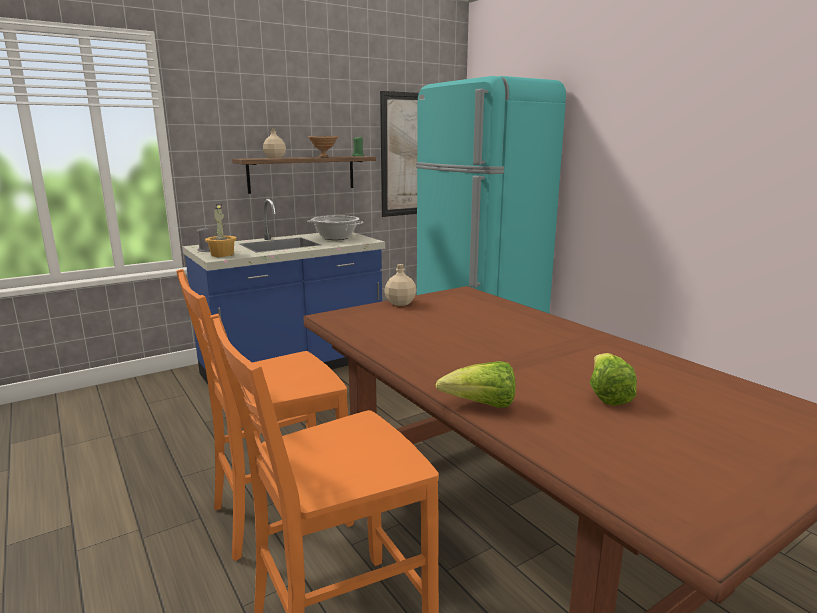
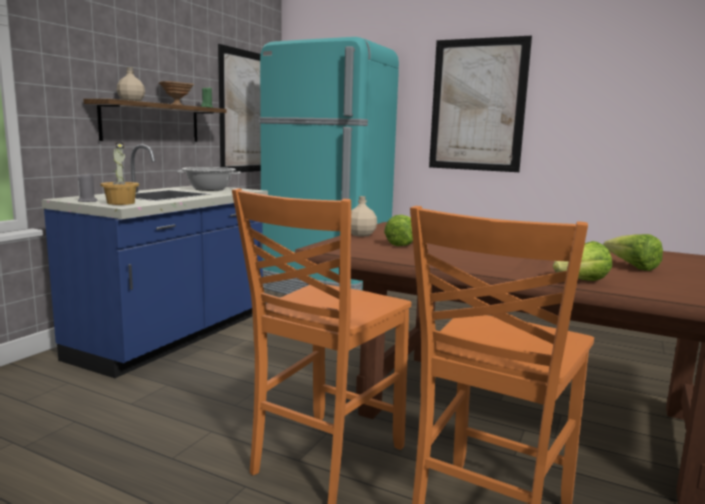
camera: 30 degrees left, 5 degrees down
(413, 321) = (402, 244): none -> lettuce
(647, 145) = (477, 105): none -> picture

